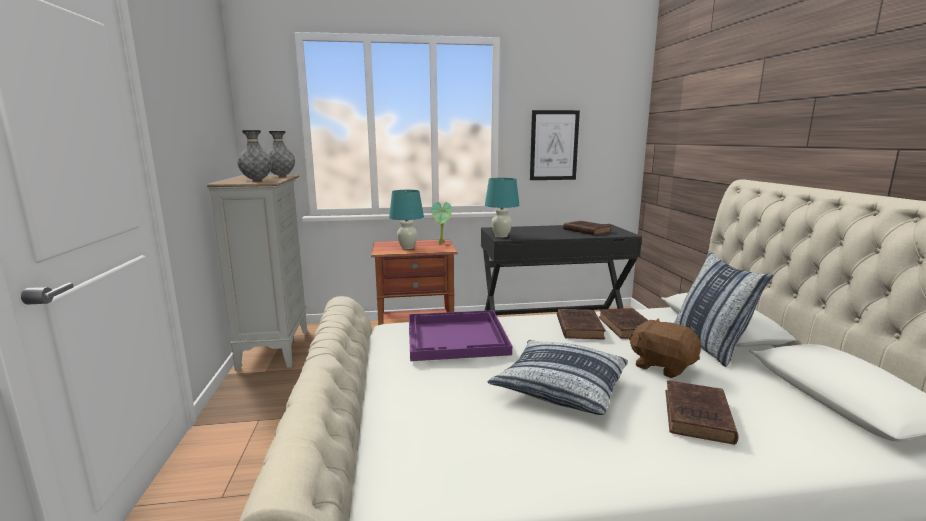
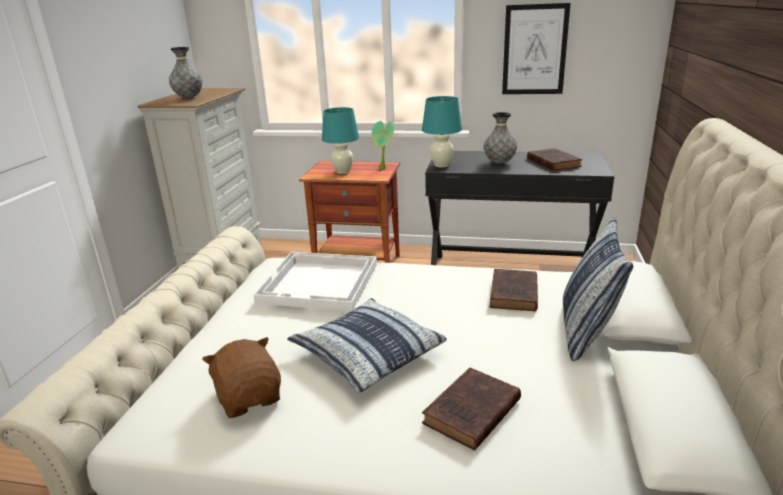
camera: 20 degrees right, 10 degrees up
(281, 176) = (223, 90): grey vase -> grey vase (499, 163)
(457, 337) = (320, 283): purple tray -> white tray
(579, 327) = (458, 287): brown book -> none
(662, 366) = (501, 348): brown plush toy -> brown plush toy (249, 398)

